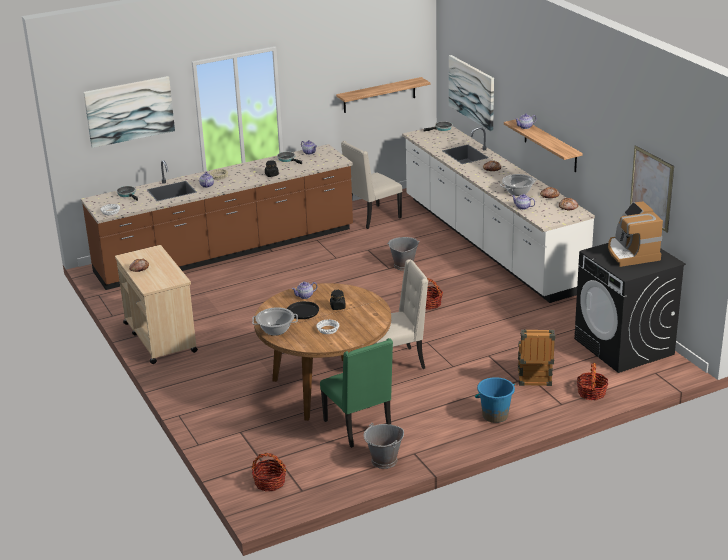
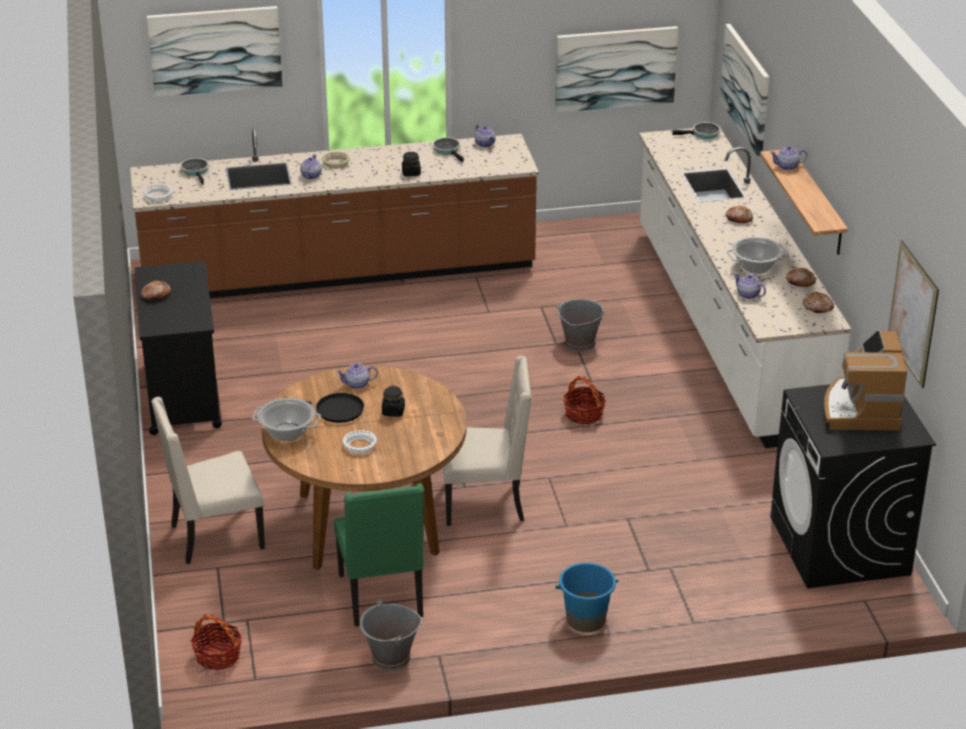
camera: 15 degrees right, 5 degrees up
(160, 337) = (182, 394): beige cart -> black cart
(372, 218) = (574, 254): beige chair -> beige chair (214, 537)
(379, 95) = (615, 68): shelf -> picture
(534, 380) = (674, 573): crate -> none
(591, 393) = (748, 613): basket -> none

